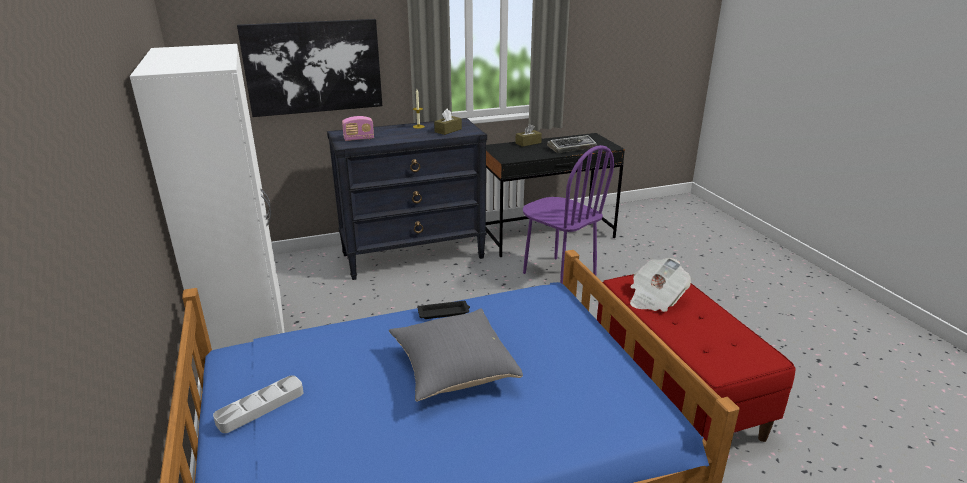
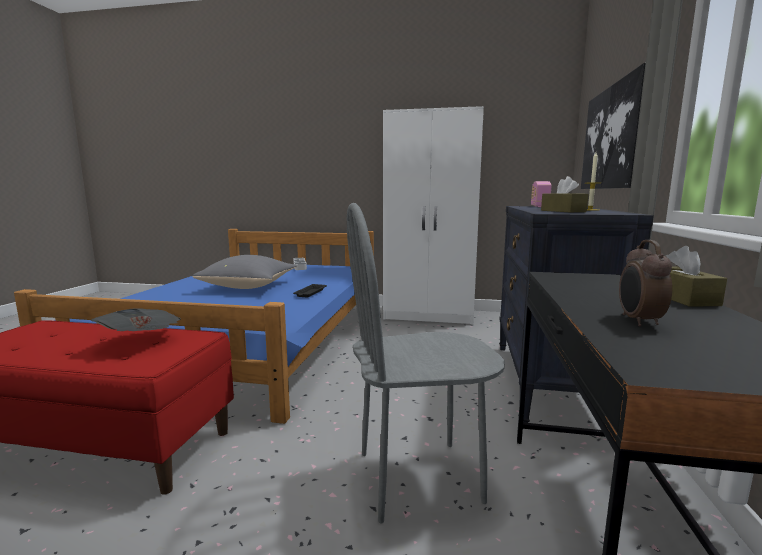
camera: 120 degrees right, 15 degrees down
(558, 275) = (419, 477): purple chair -> grey chair
(572, 148) = (638, 321): keyboard -> alarm clock

